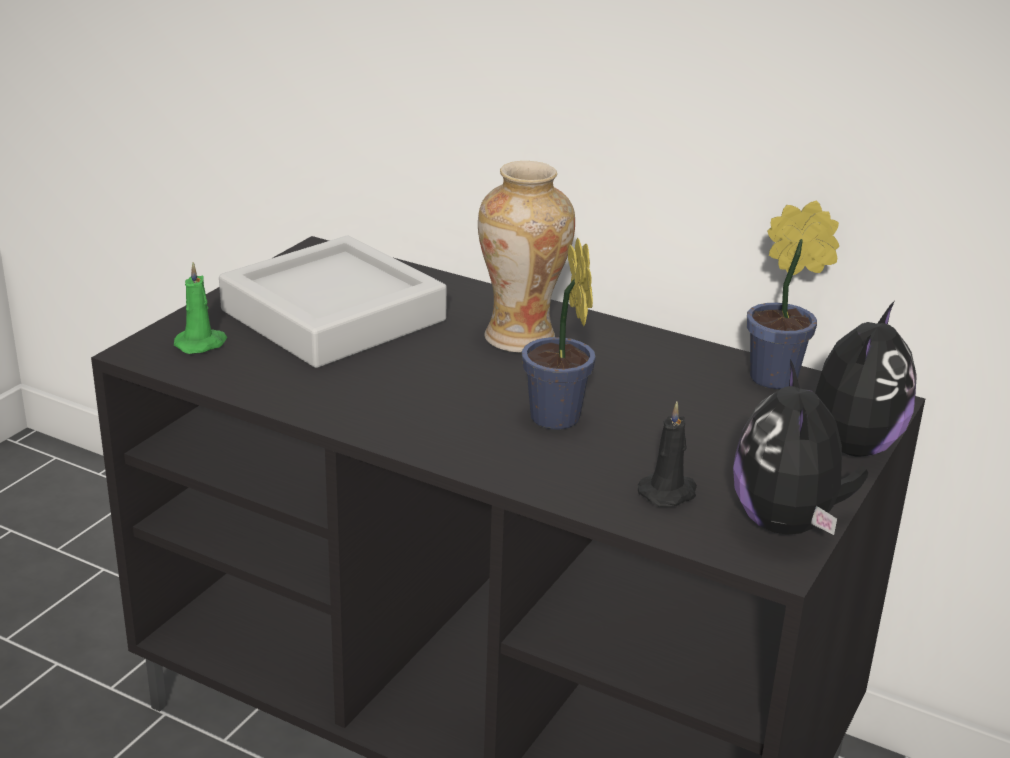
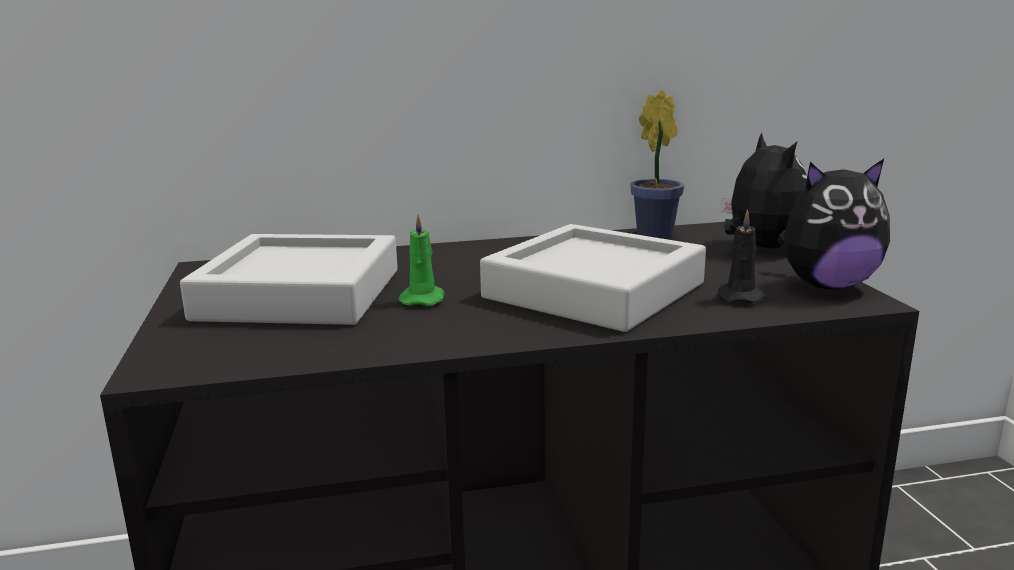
camera: 40 degrees left, 10 degrees down
(202, 344) = (212, 346): green candle -> green candle (423, 299)
(520, 338) = (470, 263): vase -> none
(556, 421) = (594, 290): potted plant -> grey tray
(788, 524) = (827, 285): plush toy -> plush toy turned 60 degrees counterclockwise

